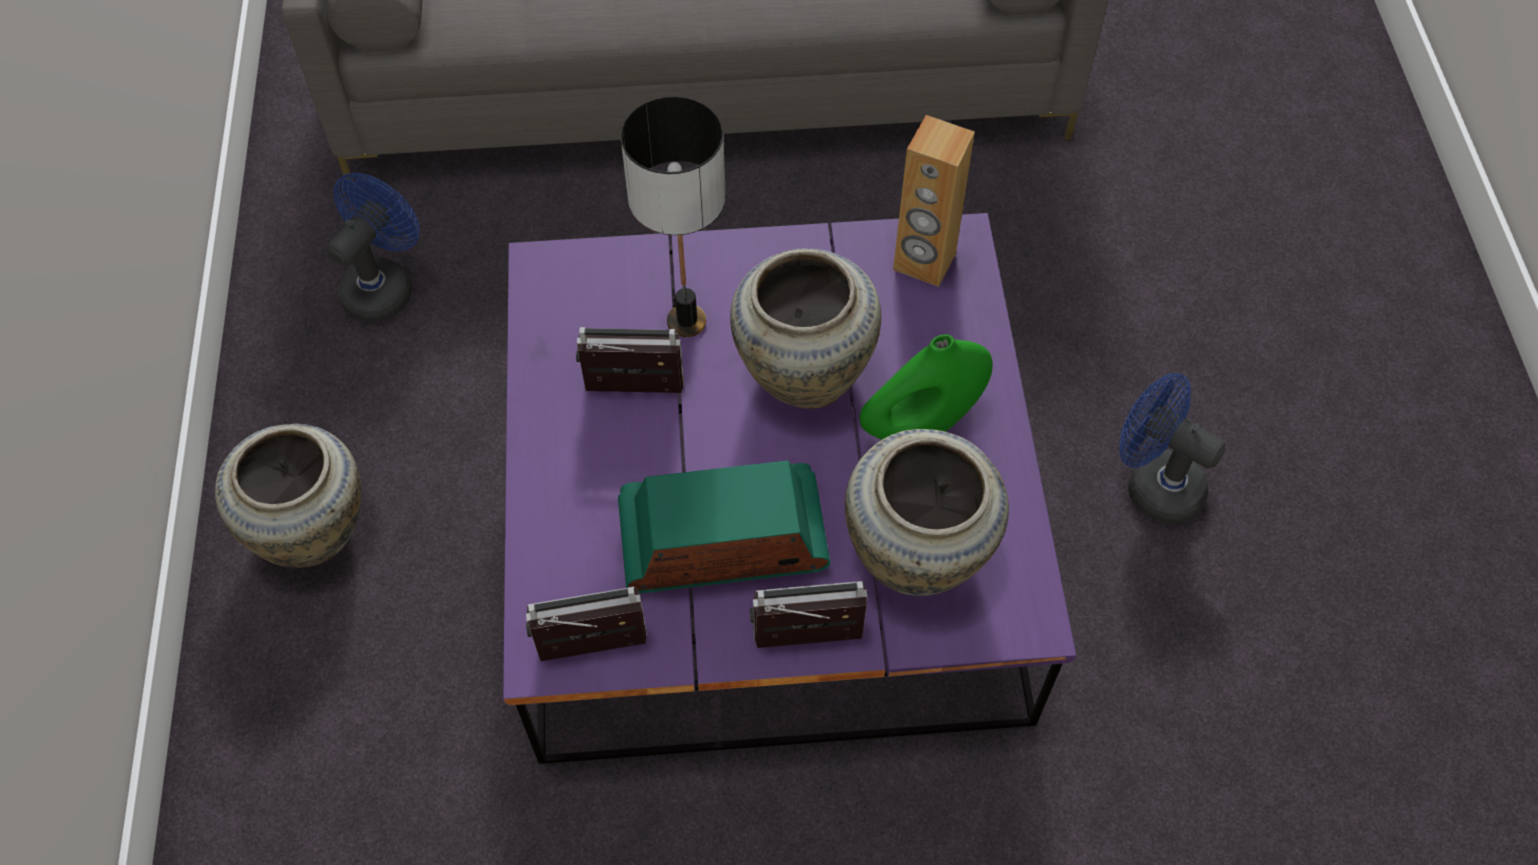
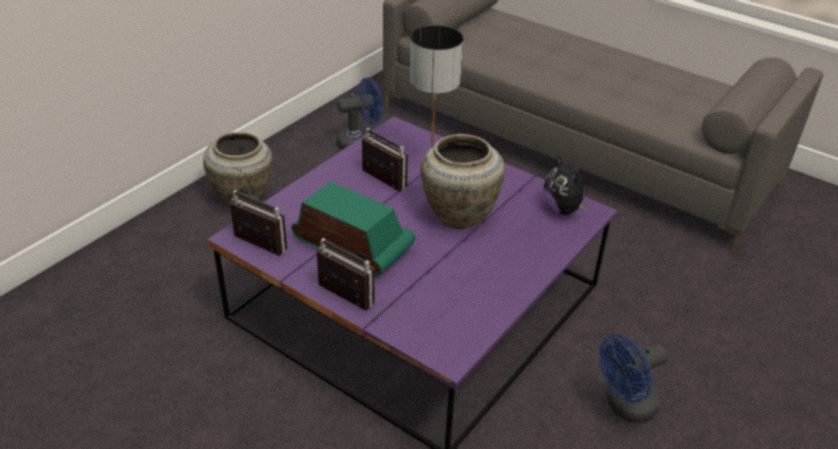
camera: 40 degrees right, 20 degrees down
(917, 556) = (428, 301): beige vase -> none
(920, 426) = (488, 260): green vase -> none
(924, 262) = (563, 209): brown speaker -> plush toy
(1153, 484) = (625, 407): blue fan -> blue fan turned 105 degrees counterclockwise

